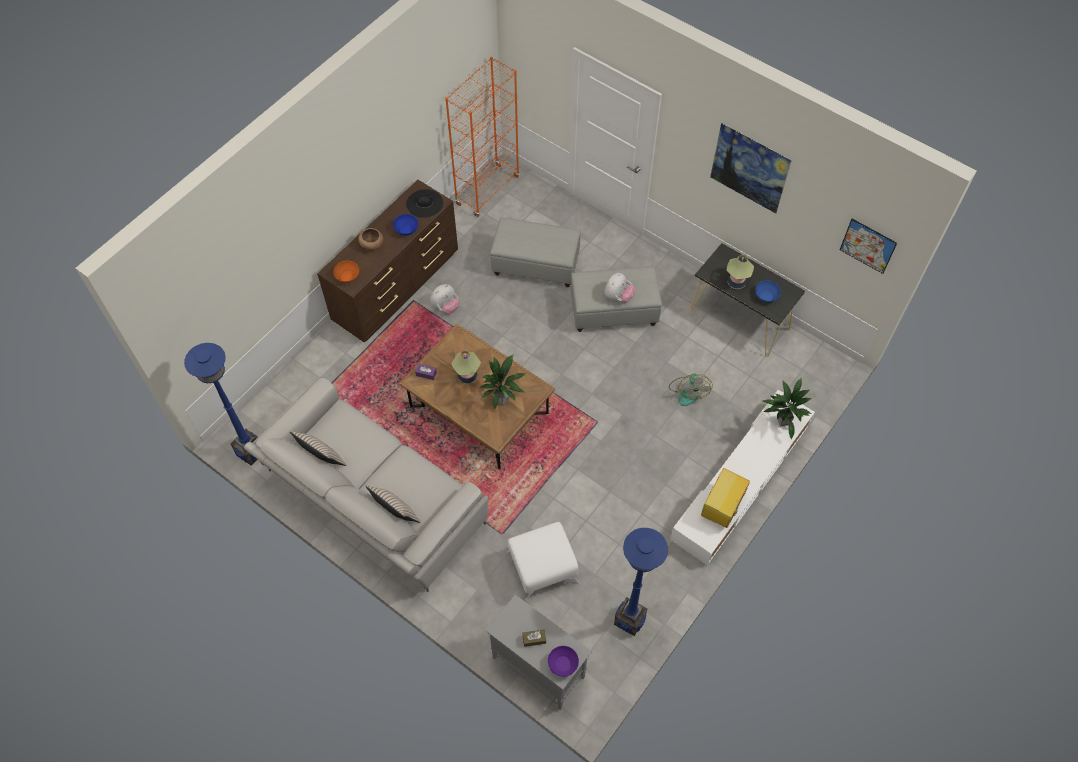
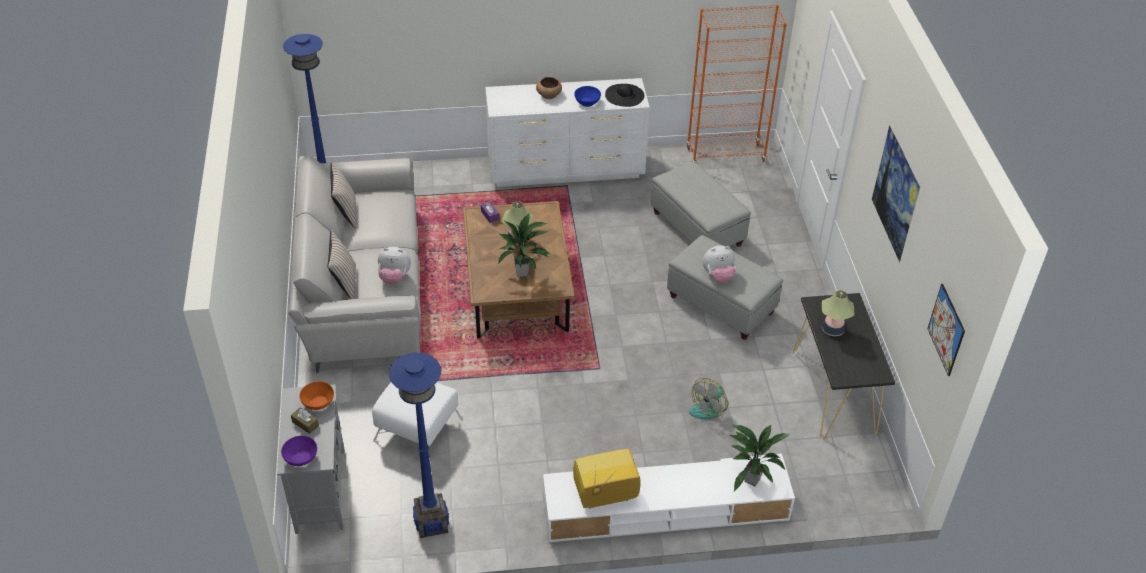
camera: 45 degrees right, 15 degrees down
(347, 277) = (503, 102): orange bowl -> orange bowl (318, 402)
(397, 287) = (566, 169): brown dresser -> white dresser
(446, 307) = (586, 206): plush toy -> plush toy (394, 277)
(766, 296) = (848, 359): blue bowl -> none

